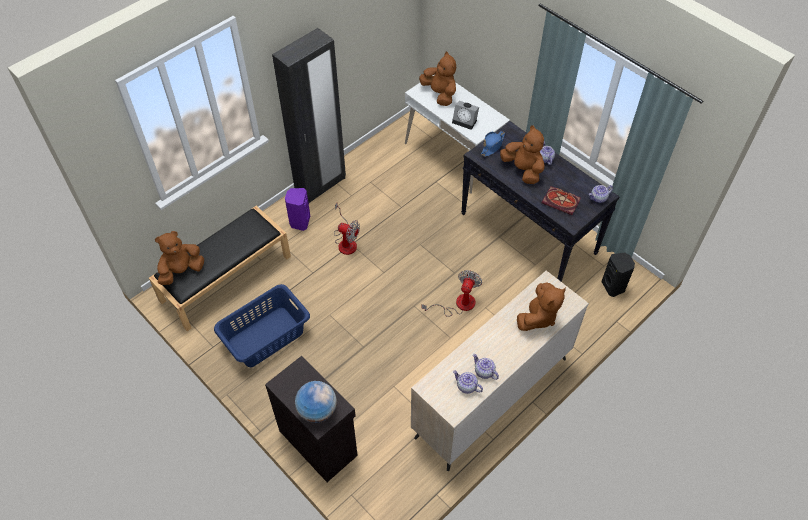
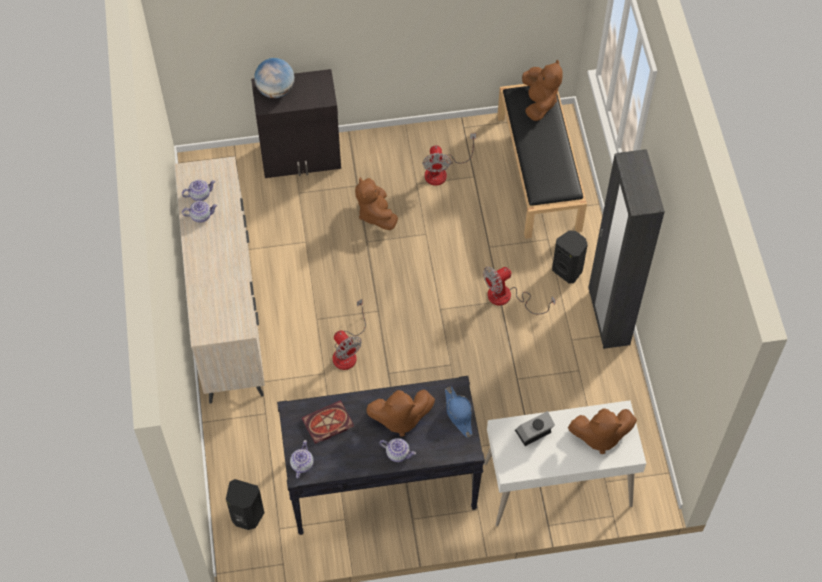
camera: 125 degrees right, 5 degrees up
(265, 337) = (442, 171): blue laundry basket -> fan
(299, 222) = (568, 270): purple speaker -> black speaker
(538, 317) = (214, 293): brown plush toy -> brown plush toy (375, 214)

